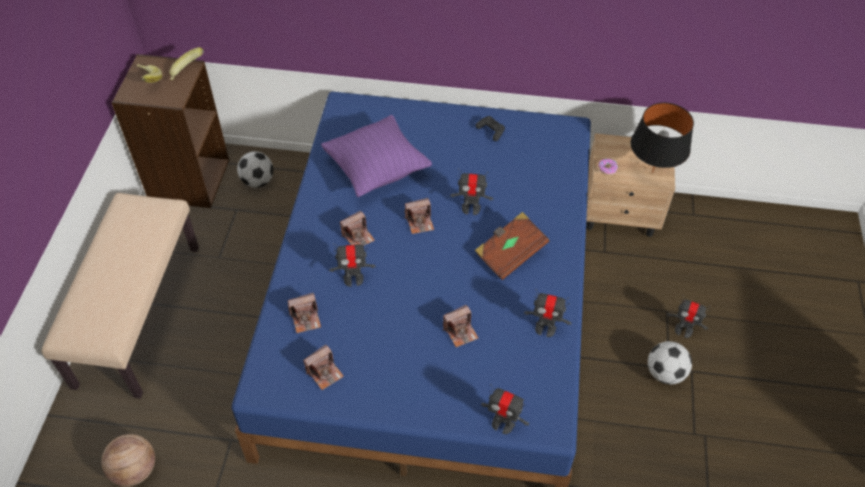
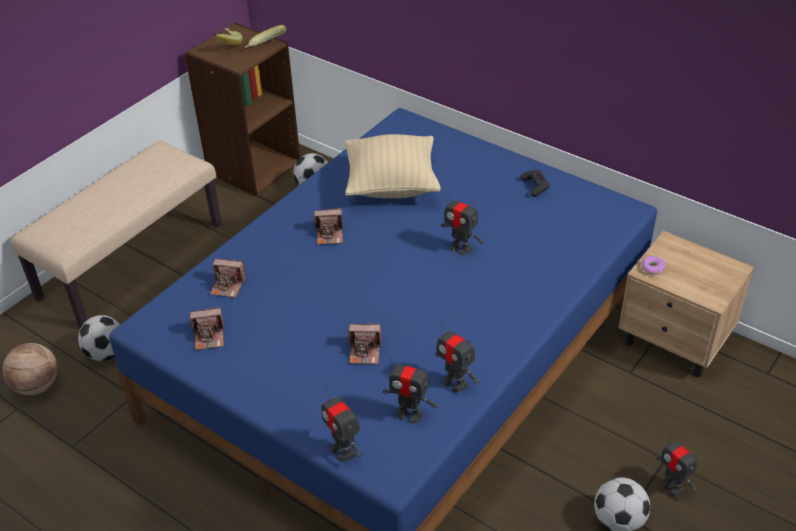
camera: 30 degrees right, 10 degrees down
(178, 412) = (106, 353): none -> football
(353, 279) = (297, 269): toy robot -> toy robot (409, 414)
(377, 170) = (391, 185): purple pillow -> beige pillow
(420, 222) = (399, 243): camera -> none
(510, 253) = (470, 301): brown book -> none
(652, 172) = (704, 288): black table lamp -> none

